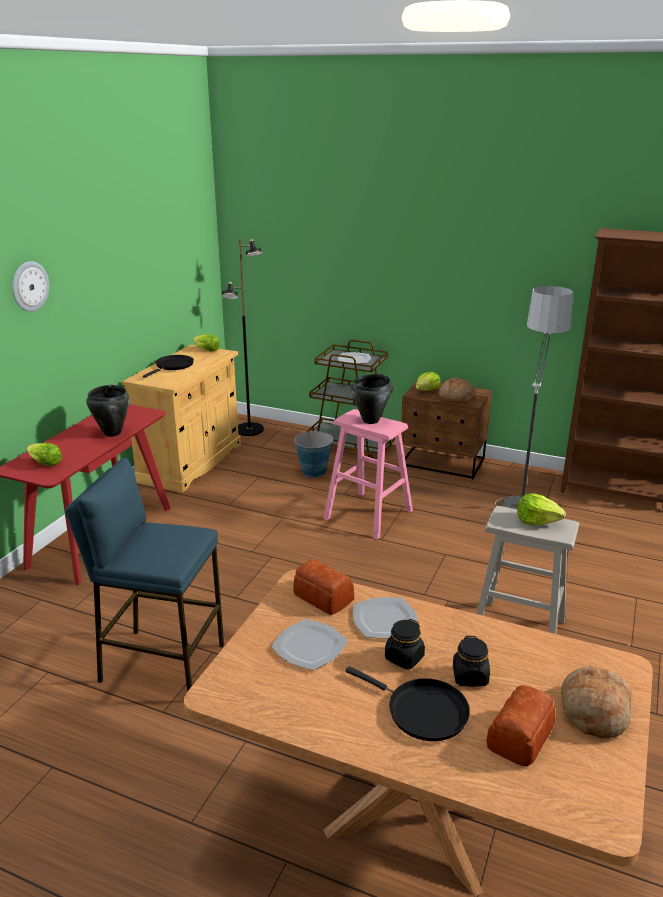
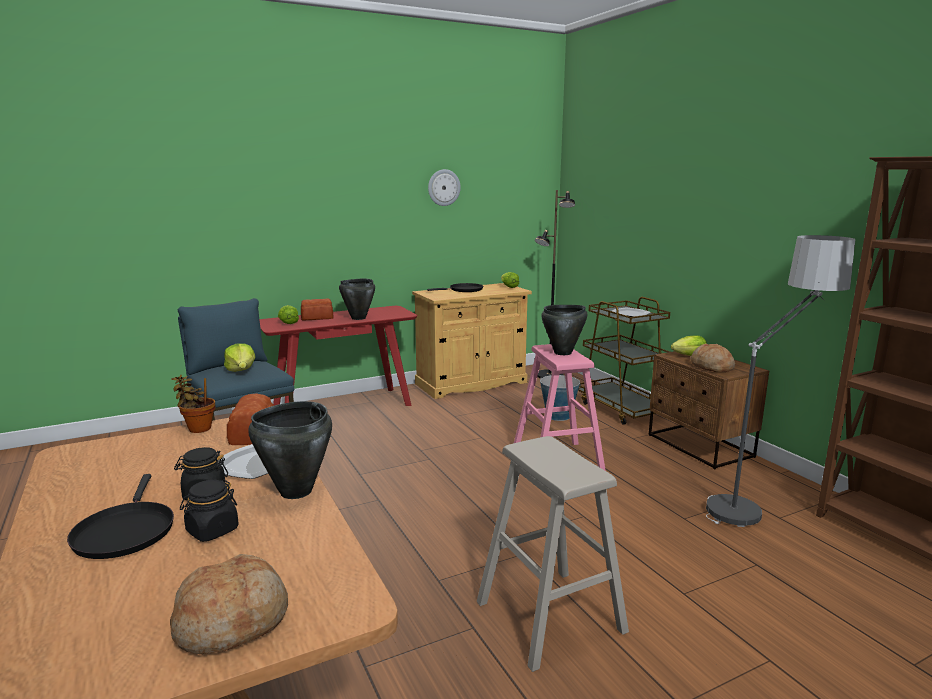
camera: 40 degrees right, 10 degrees down
(29, 286) = (323, 188): wall clock -> wall clock (443, 187)
(269, 615) = (197, 428): none -> potted plant
(310, 646) = (172, 456): plate -> none
(455, 624) = (295, 491): none -> black cooking pot
(521, 736) = (134, 595): bread -> bread (318, 318)
(537, 520) = (566, 460): lettuce -> lettuce (241, 370)

